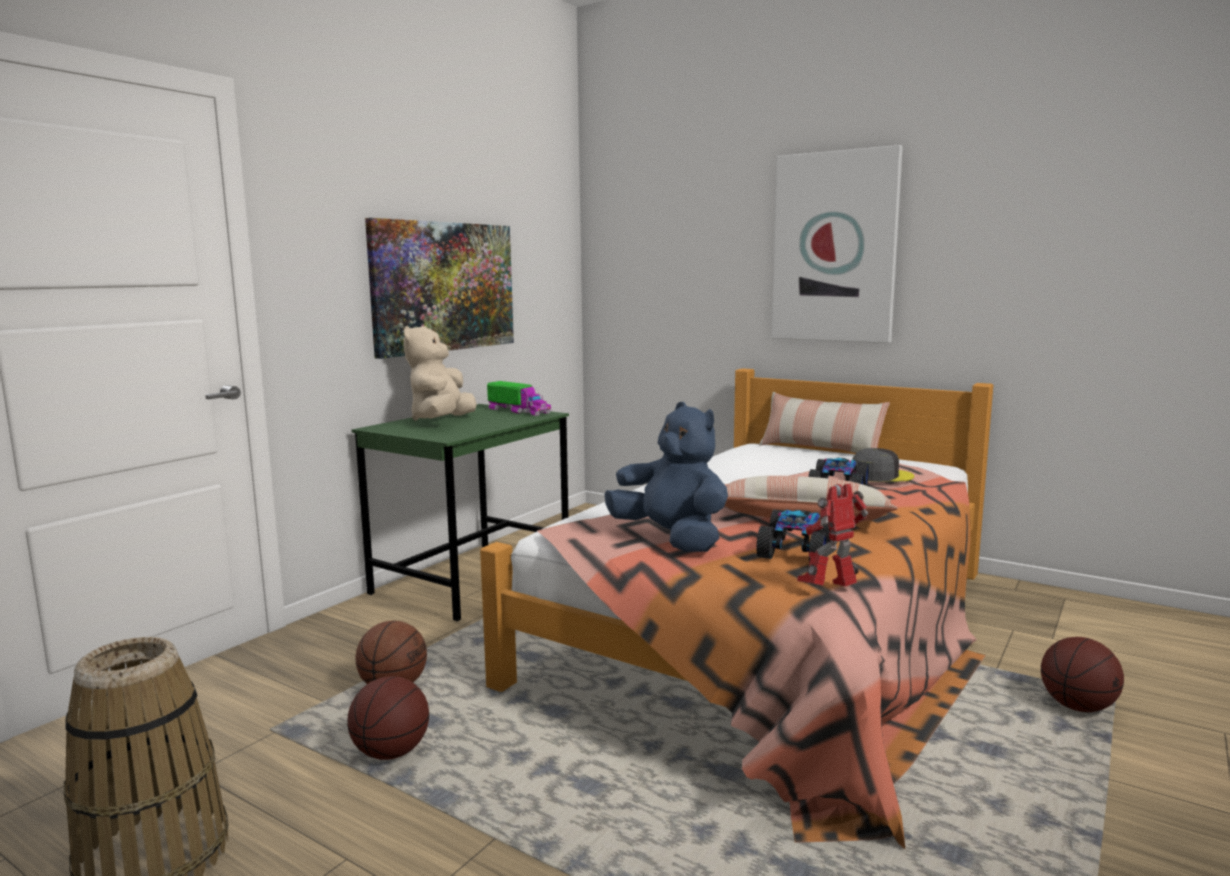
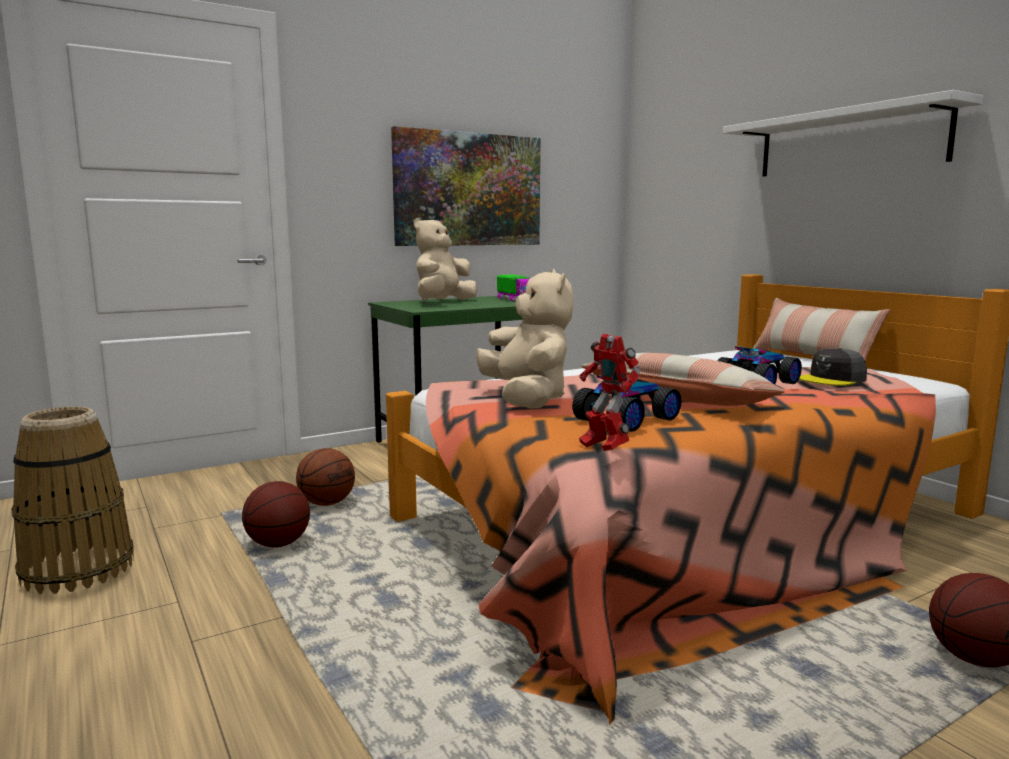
camera: 25 degrees right, 0 degrees up
(672, 539) = (527, 399): blue plush toy -> beige plush toy
(830, 590) = (603, 449): toy robot -> toy robot turned 120 degrees counterclockwise
(834, 247) = (849, 142): picture -> white shelf
(880, 476) = (832, 379): grey cap -> grey cap turned 135 degrees clockwise

